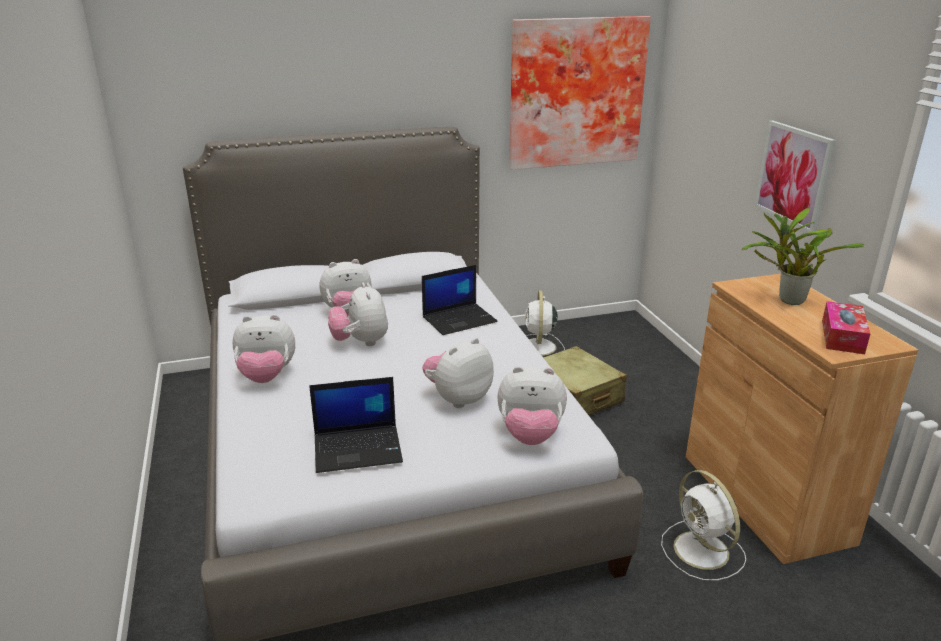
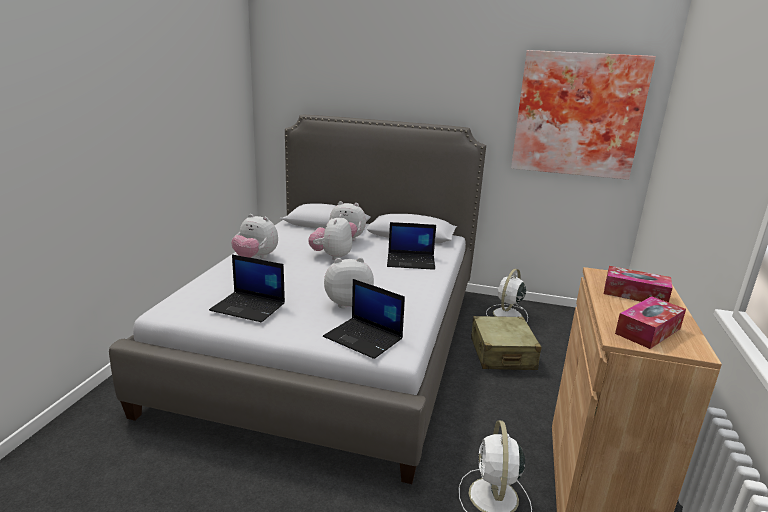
camera: 30 degrees right, 5 degrees down
(530, 435) = (364, 338): plush toy -> laptop
(787, 300) = (635, 294): potted plant -> tissue box
(793, 175) = (713, 192): picture -> none

